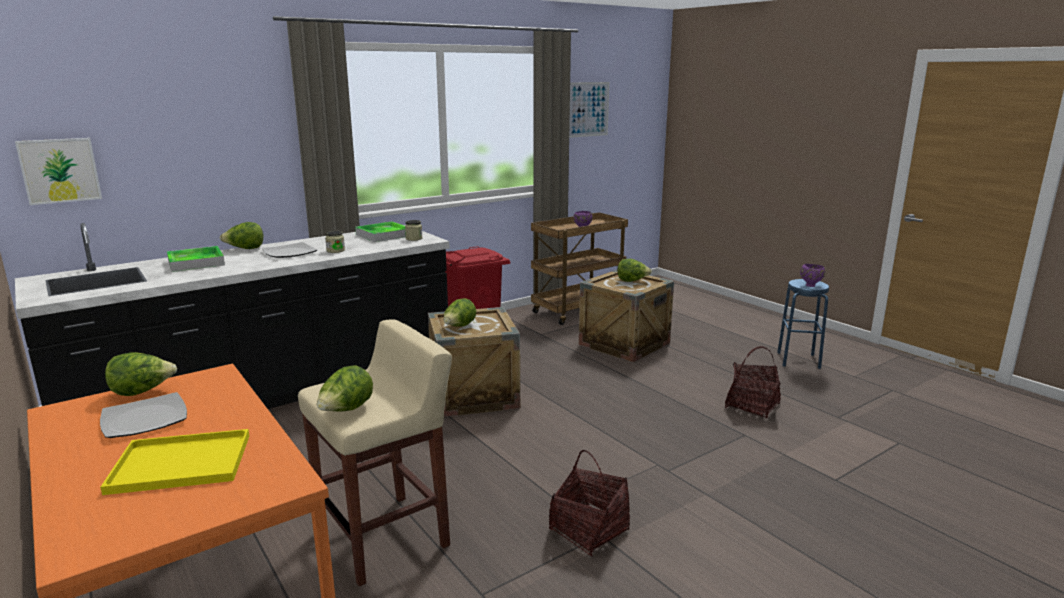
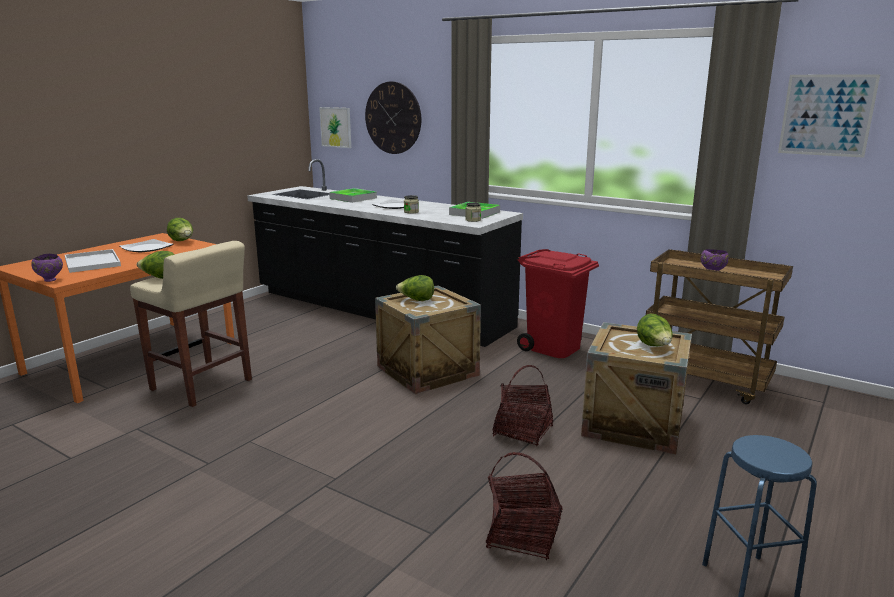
camera: 70 degrees right, 0 degrees up
(178, 464) = (91, 262): yellow tray -> white tray
(185, 145) = (393, 118): none -> wall clock
(245, 249) = (395, 199): lettuce -> none
(589, 530) = (215, 456): basket -> basket (523, 431)
(811, 285) = (763, 454): purple bowl -> purple bowl (50, 280)

